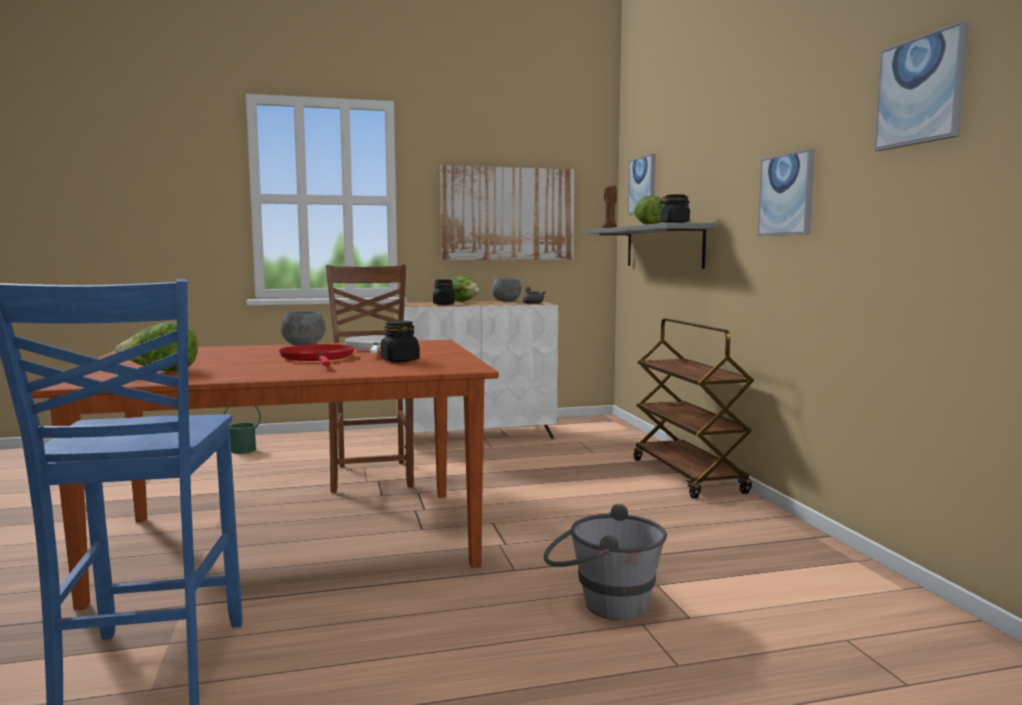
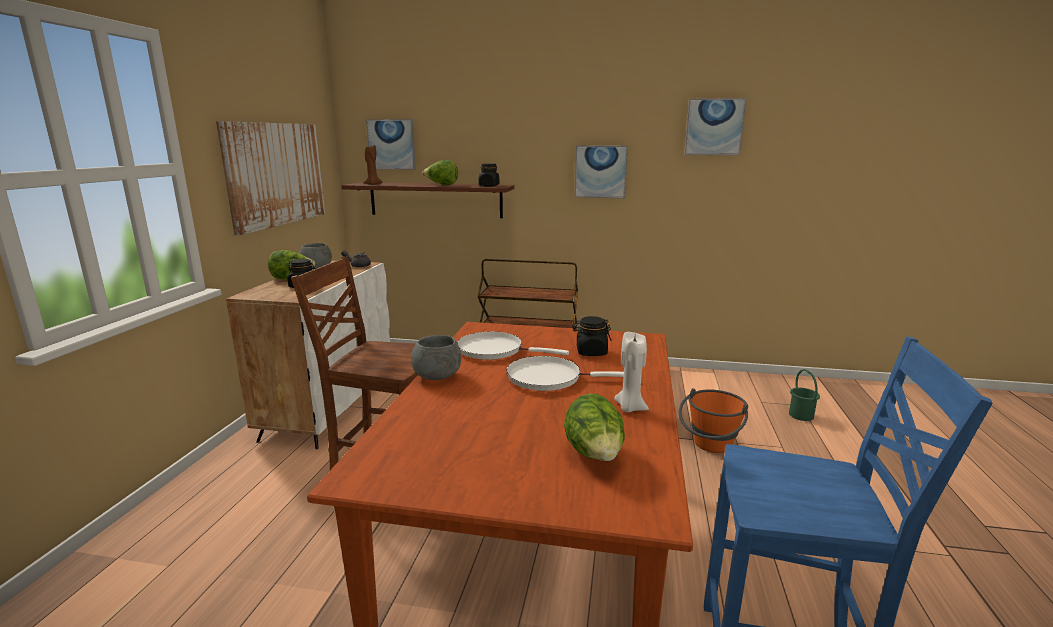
camera: 65 degrees left, 10 degrees up
(243, 450) = (152, 567): green bucket -> green bucket (801, 415)
(259, 372) = (629, 408): none -> white candle
(318, 358) = (549, 378): red frying pan -> white frying pan
(602, 604) = (710, 447): grey bucket -> orange bucket
(663, 247) = (435, 200): grey shelf -> brown shelf

